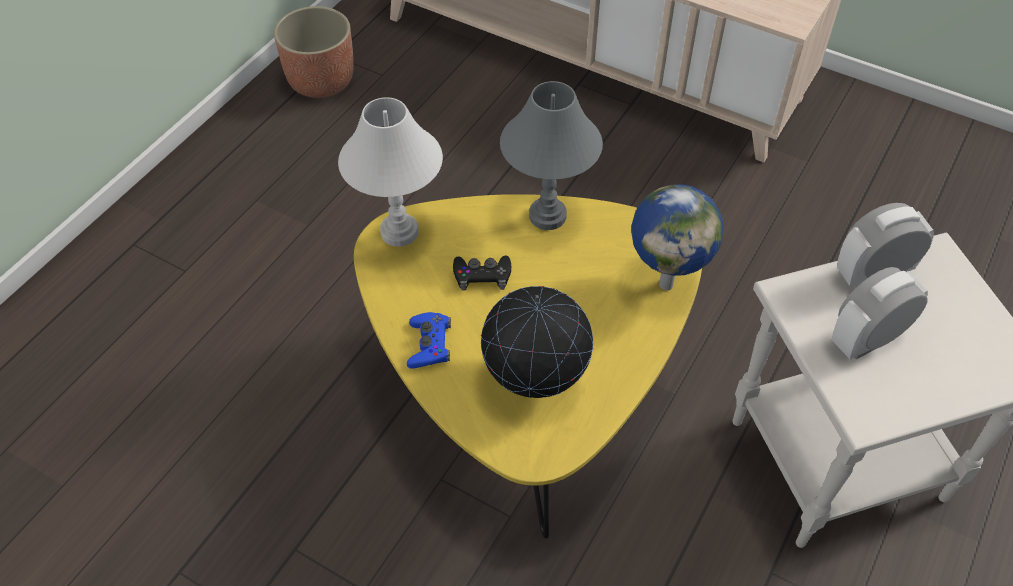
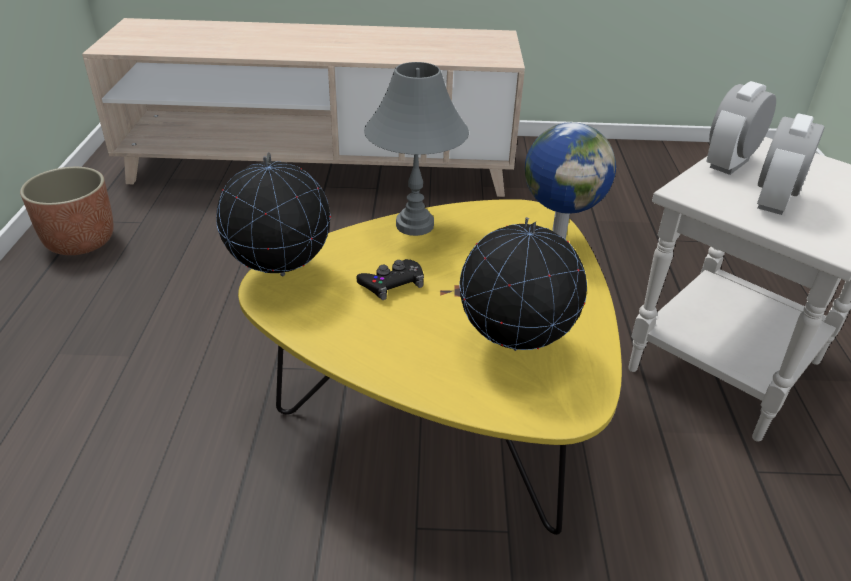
camera: 30 degrees left, 15 degrees down
(399, 231) = (280, 276): white table lamp -> globe
(429, 344) = (385, 355): blue game controller -> none

